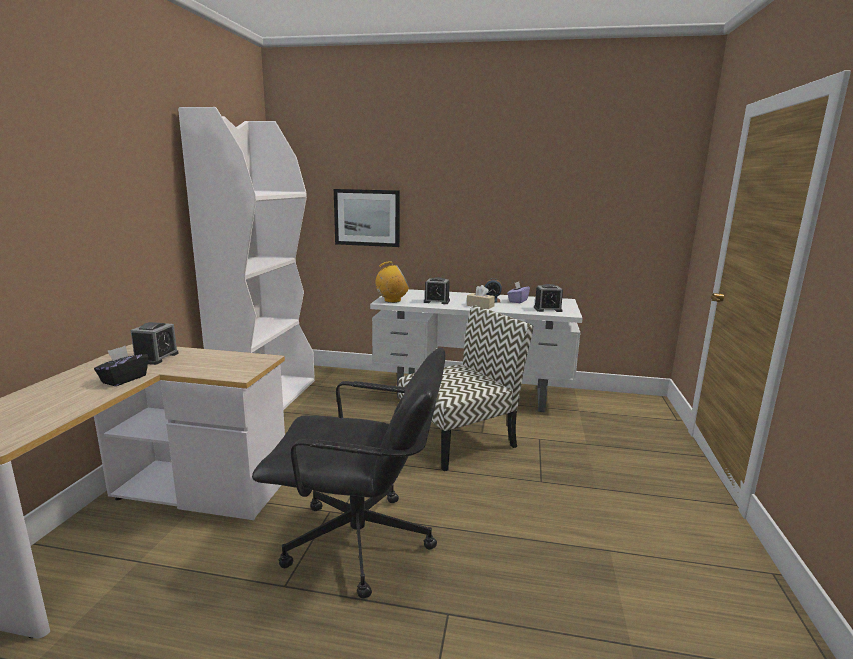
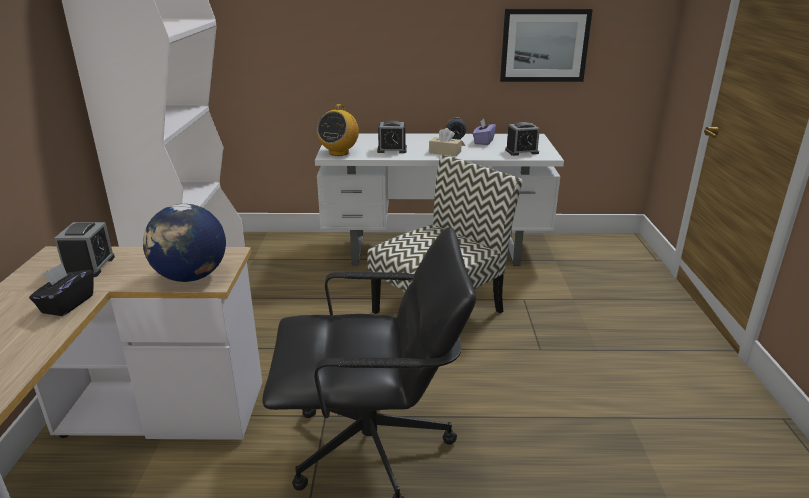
camera: 10 degrees left, 10 degrees up
(225, 370) = (191, 277): none -> globe
(367, 217) = (291, 46): picture -> picture (544, 45)
(392, 300) = (339, 152): radio -> radio turned 135 degrees clockwise

